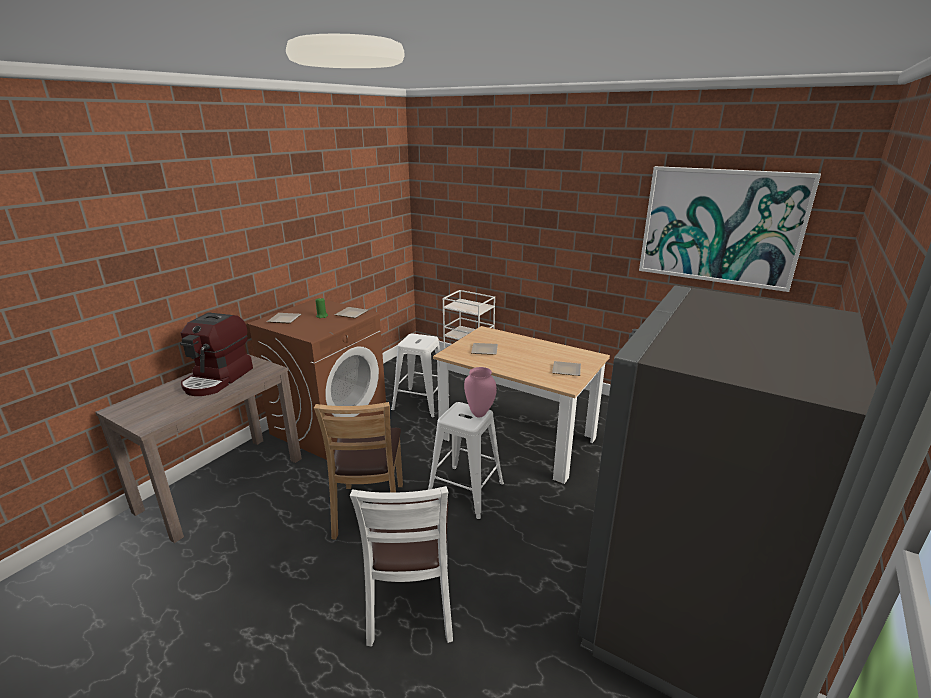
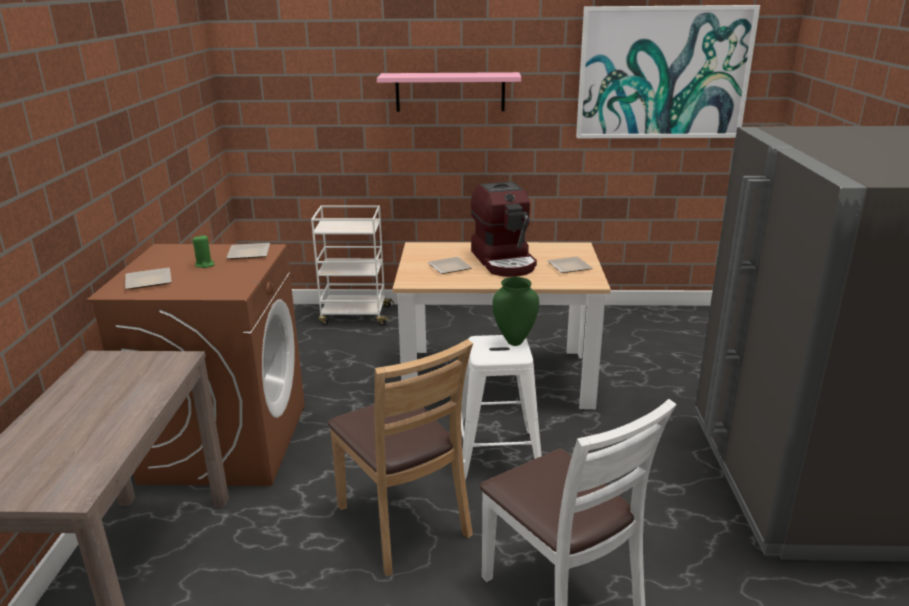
camera: 30 degrees left, 0 degrees up
(218, 379) = (105, 396): coffee machine -> coffee machine (504, 261)
(420, 402) = (331, 374): white stool -> none
(480, 413) = (514, 341): pink vase -> green vase
(549, 223) = (450, 92): none -> pink shelf

